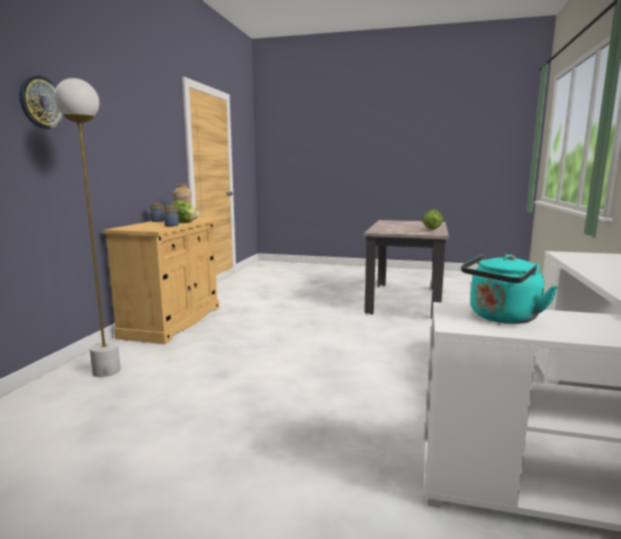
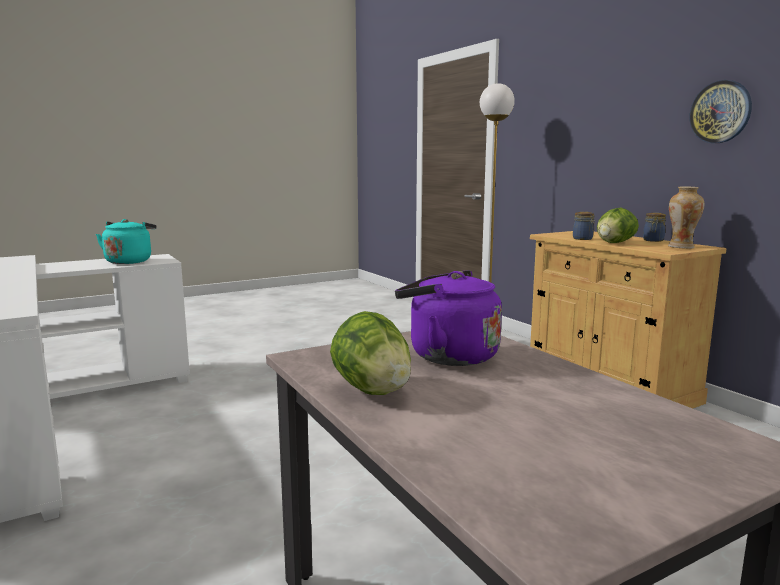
camera: 135 degrees right, 0 degrees up
(41, 102) = (549, 100): wall clock -> wall clock (720, 112)
(397, 230) = (447, 356): none -> purple kettle

